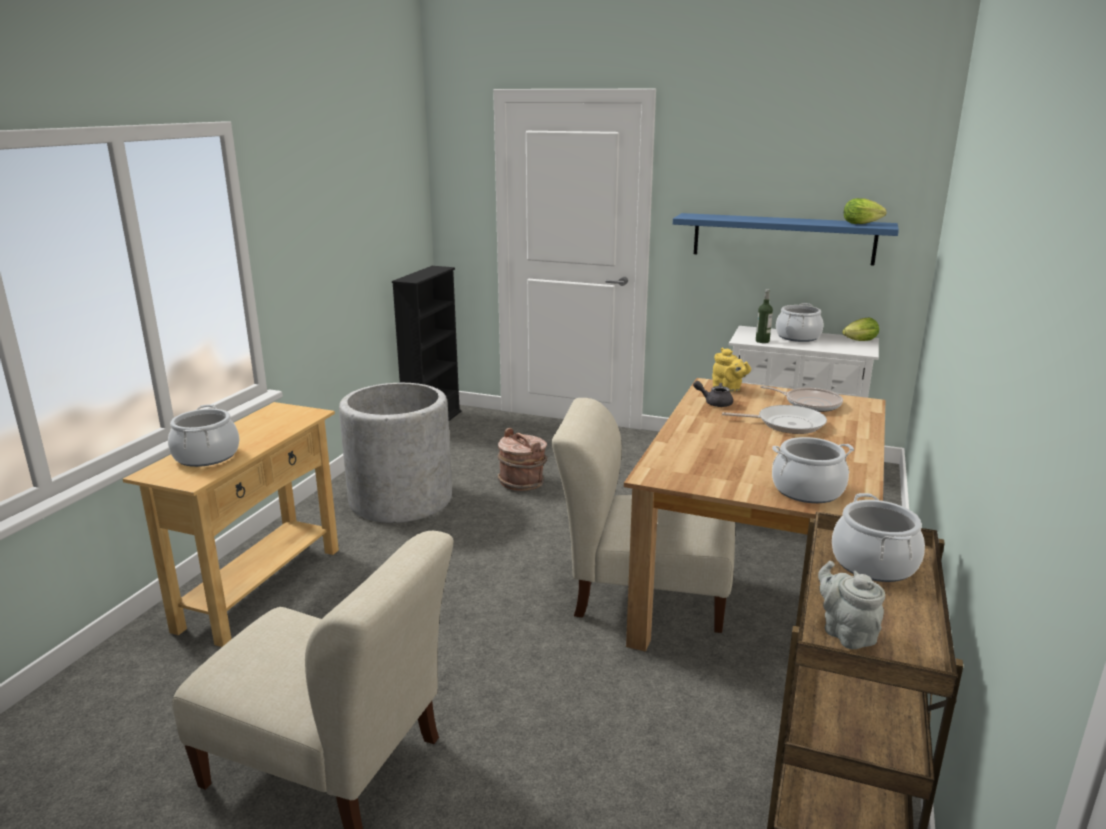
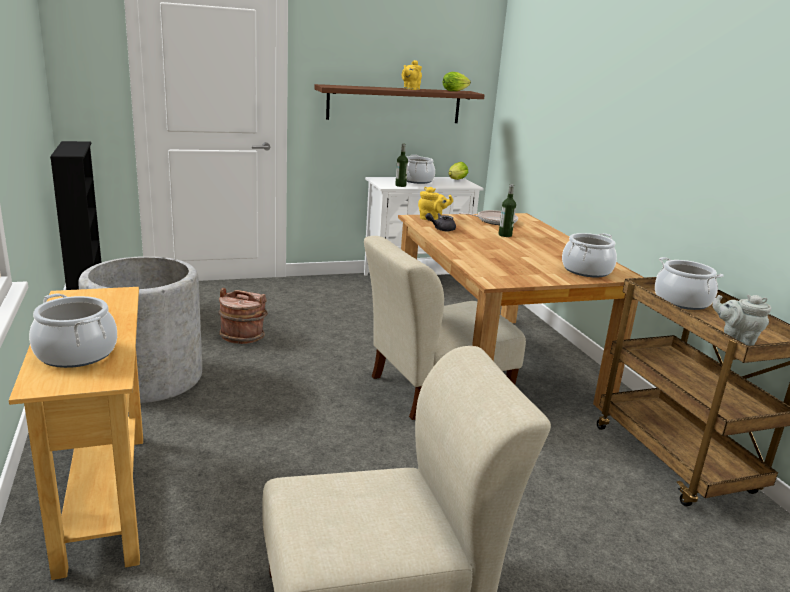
camera: 40 degrees left, 0 degrees up
(783, 238) = (394, 104): blue shelf -> brown shelf
(786, 424) = (505, 235): frying pan -> bottle
(797, 220) = (410, 89): none -> yellow teapot

